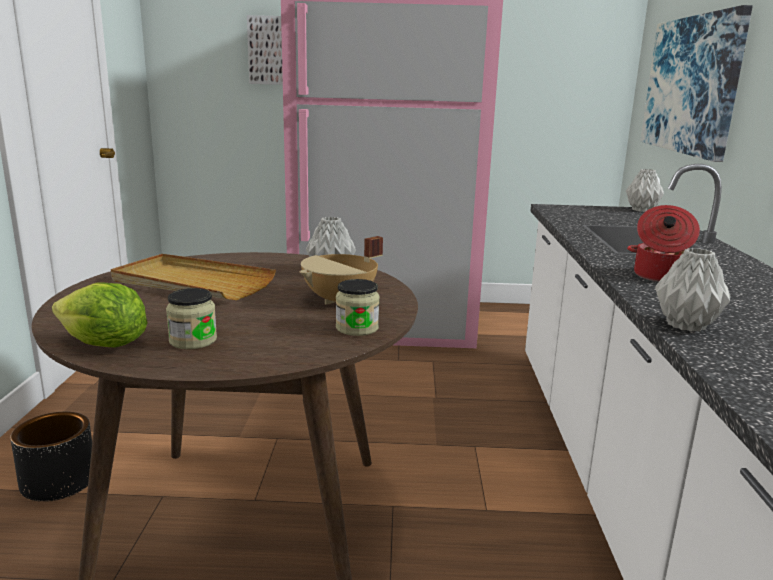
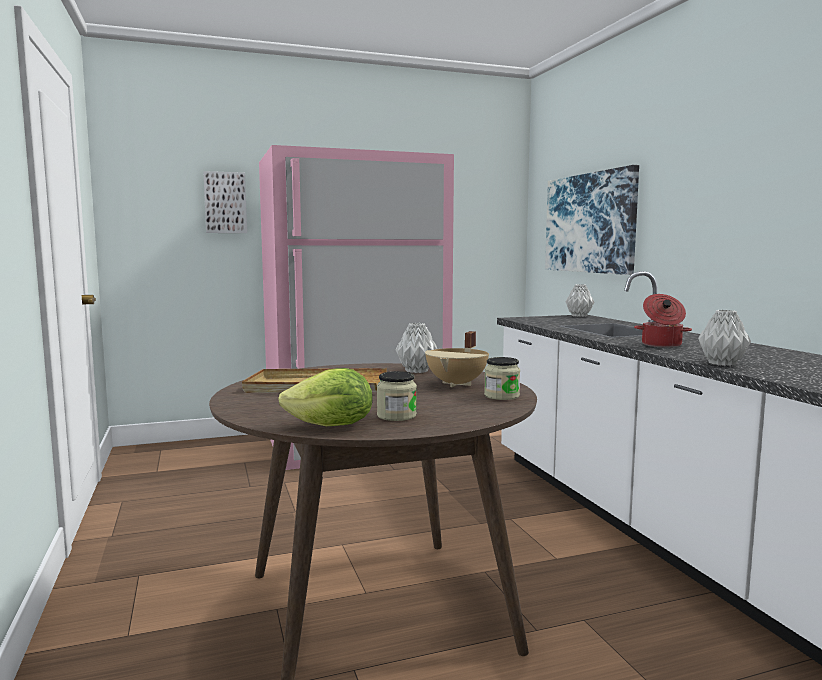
camera: 20 degrees left, 10 degrees down
(59, 482) = (157, 621): black planter -> none

